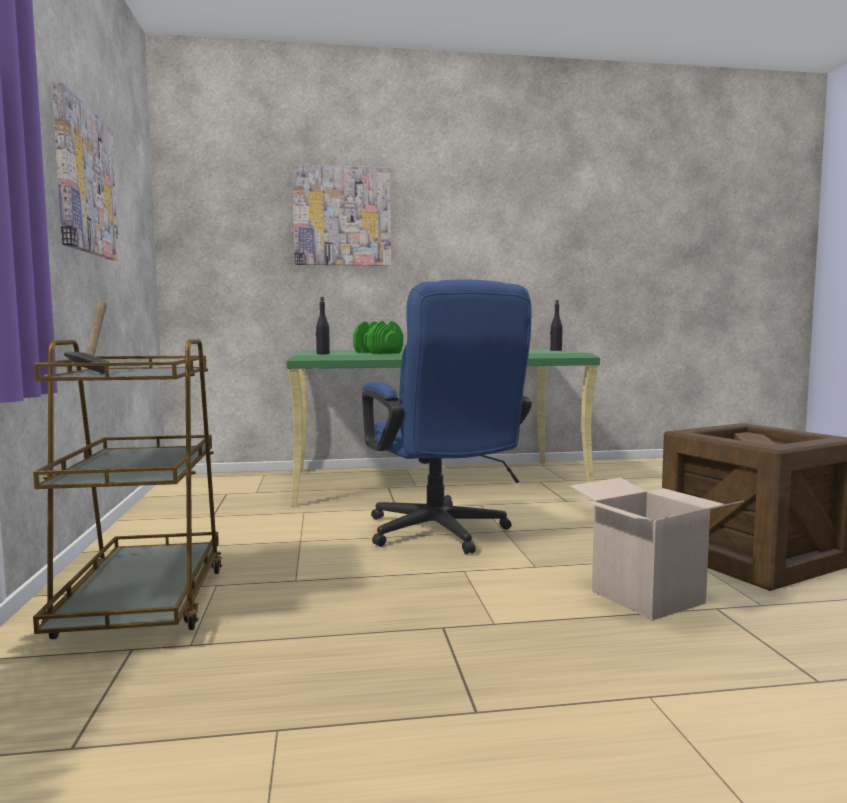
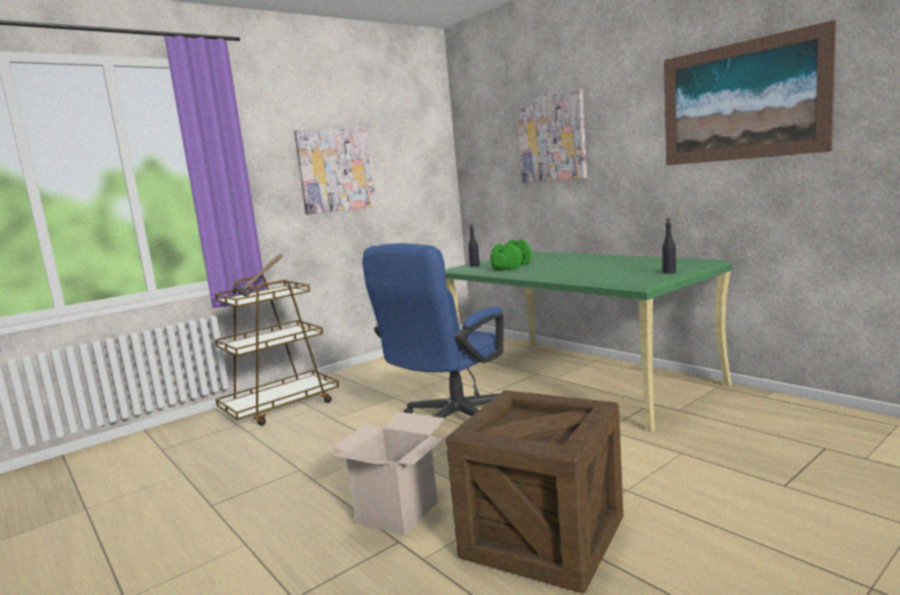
camera: 60 degrees right, 5 degrees up
(553, 213) = (741, 101): none -> picture

